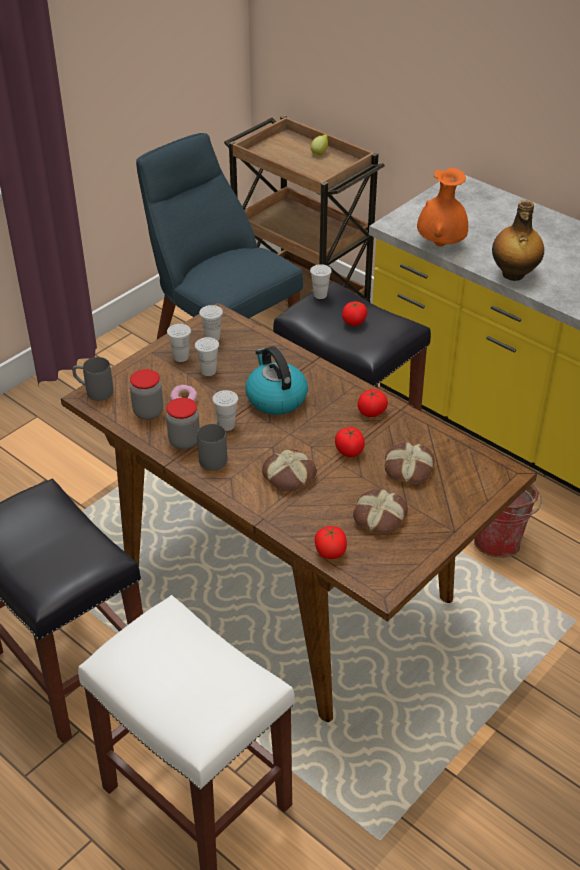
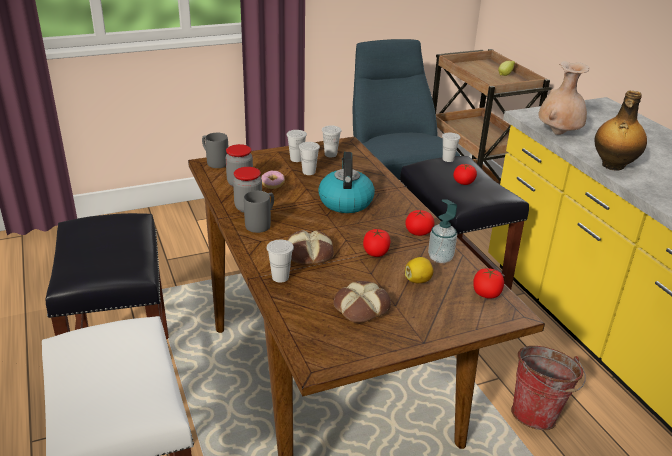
camera: 25 degrees right, 10 degrees down
(226, 425) = (290, 207): white cup -> white cup (280, 277)
(330, 552) = (294, 319): tomato -> tomato (486, 294)
(408, 468) = (418, 280): bread -> lemon
(410, 435) = (440, 258): none -> soap dispenser
(440, 244) = (558, 134): orange vase -> beige vase

